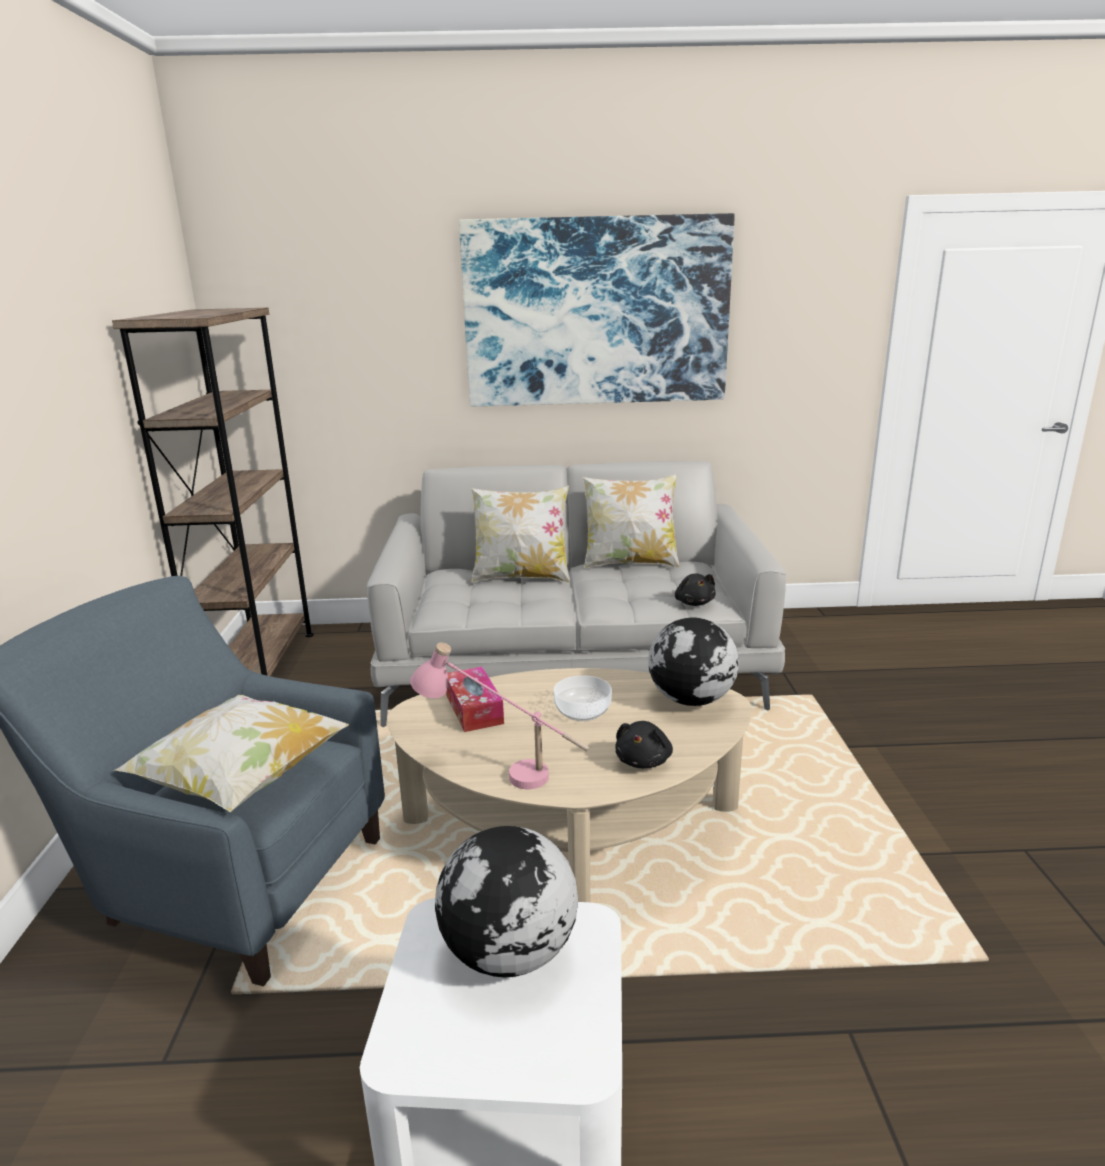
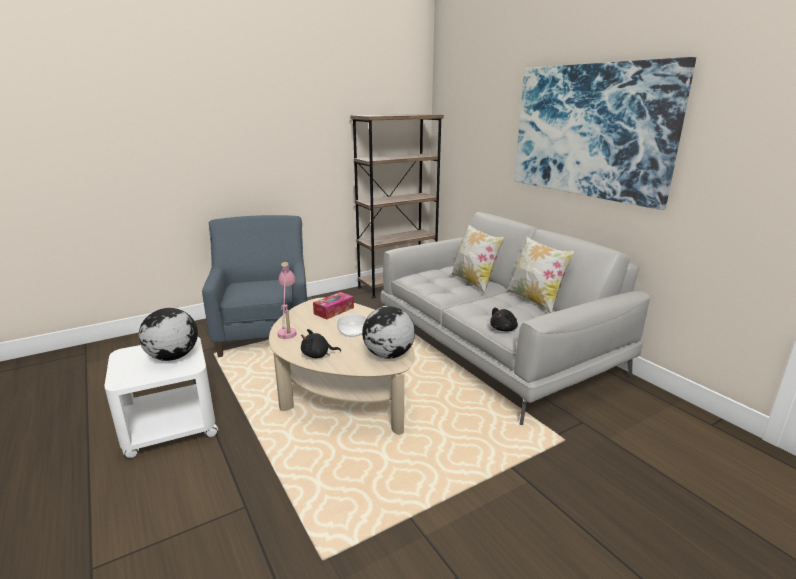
camera: 60 degrees right, 0 degrees up
(242, 780) = (247, 288): pillow -> none

